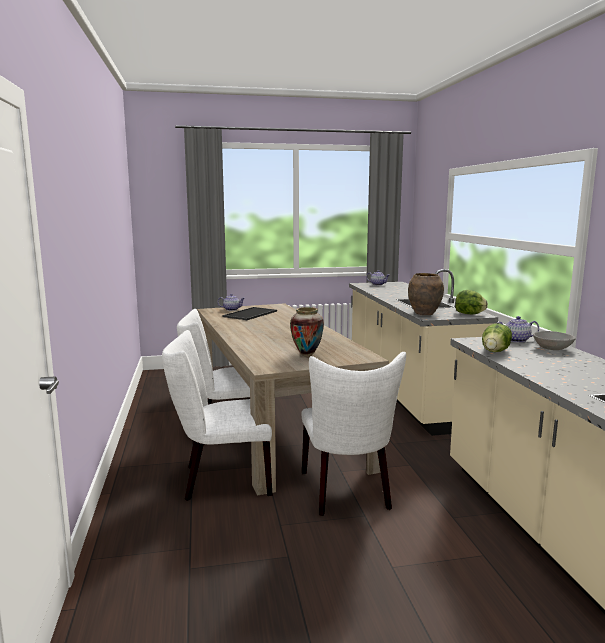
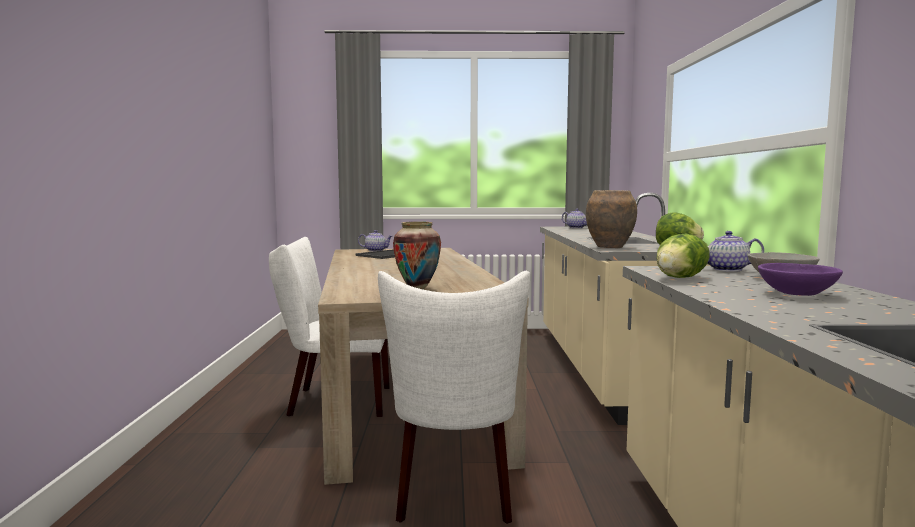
camera: 10 degrees right, 5 degrees down
(221, 480) = (289, 460): white chair -> none
(569, 365) = (797, 293): none -> purple bowl

